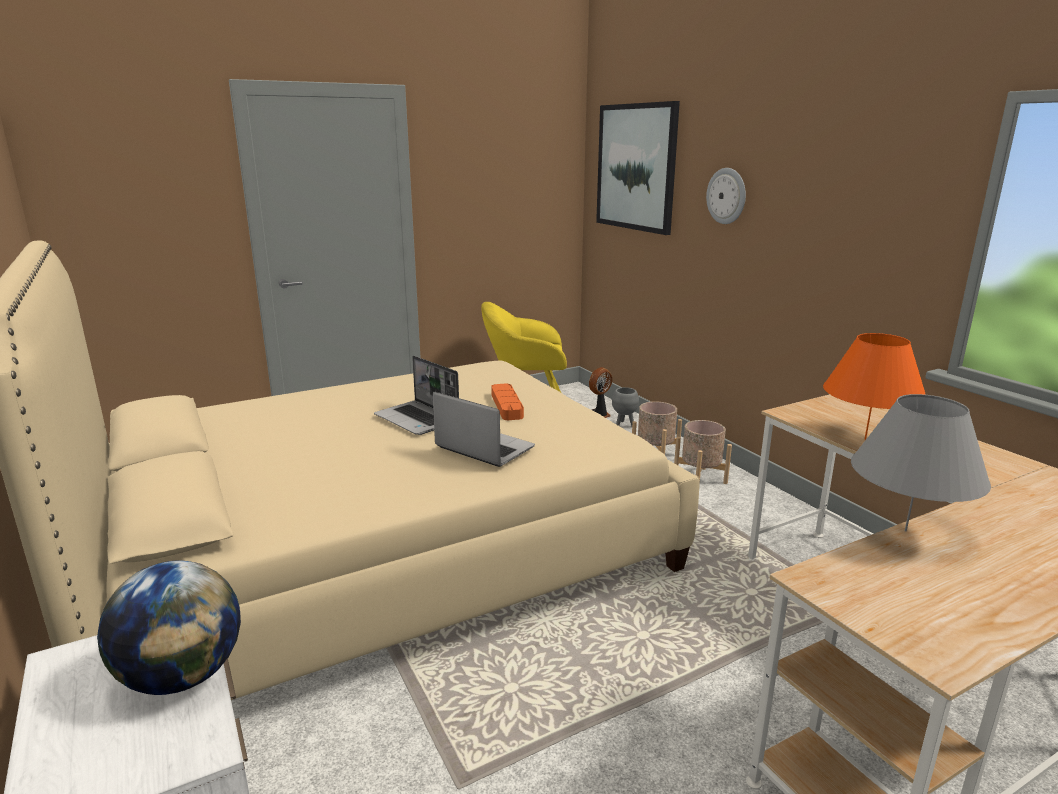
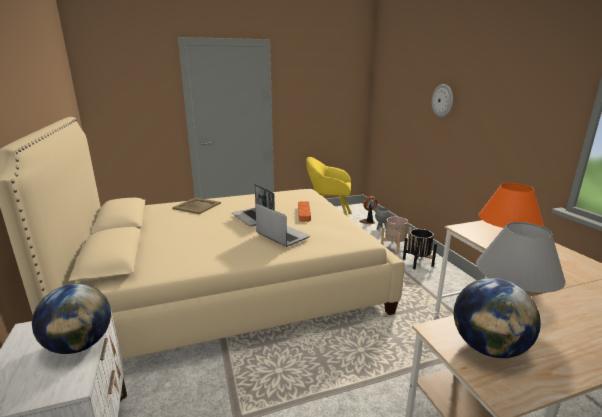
camera: 10 degrees right, 0 degrees up
(300, 404) = (197, 206): none -> beige tray
(636, 167) = (395, 84): picture -> none
(700, 479) = (417, 262): beige planter -> black planter
(895, 595) = (488, 347): none -> globe

